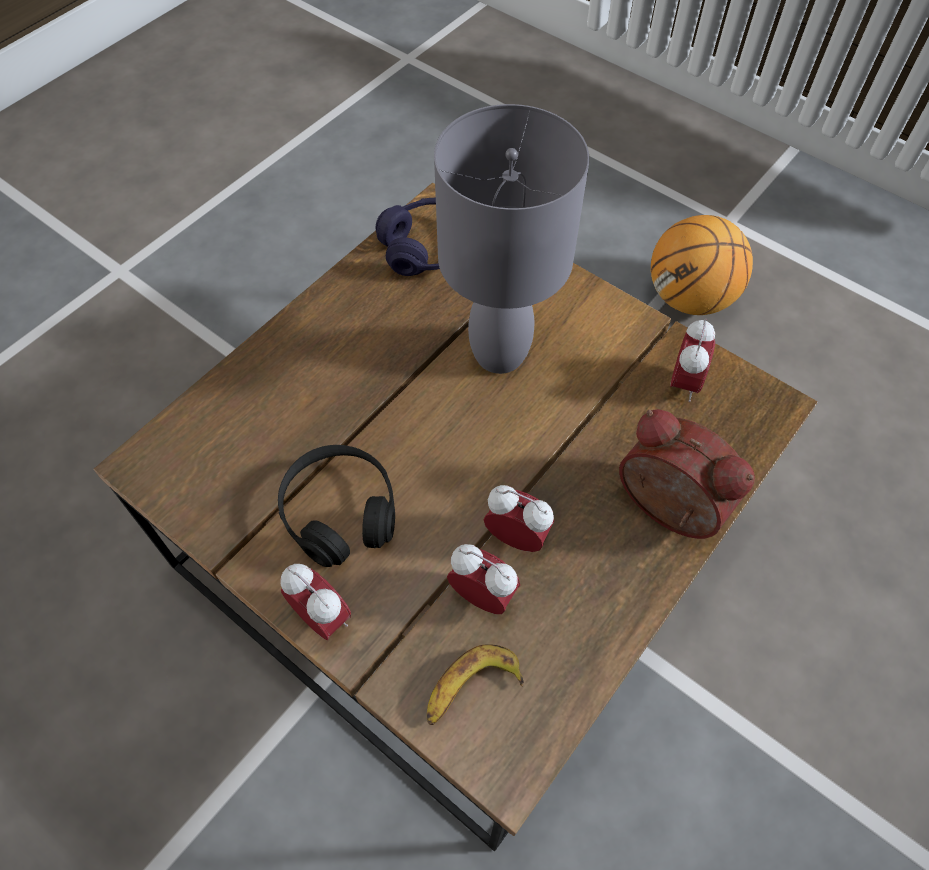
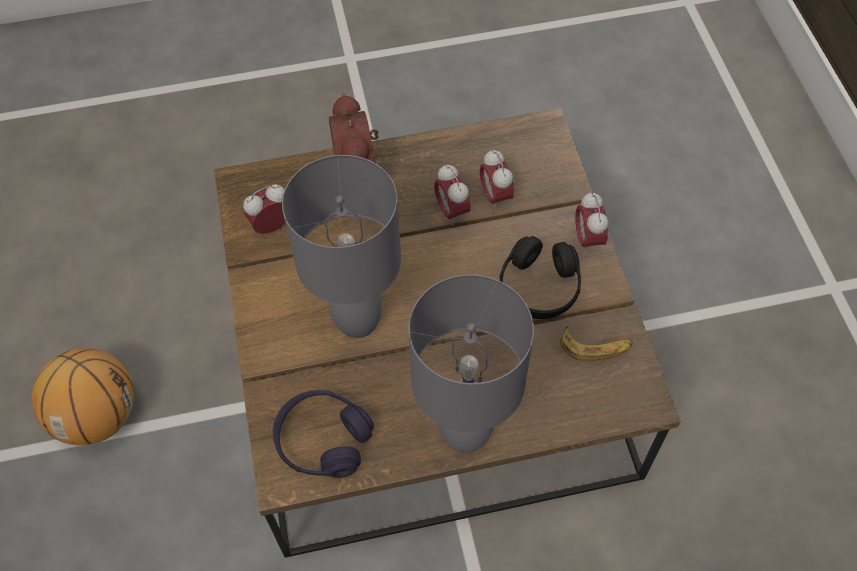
camera: 140 degrees left, 0 degrees up
(310, 328) = (466, 431): none -> grey table lamp
(471, 689) = (536, 164): banana -> banana (595, 347)

